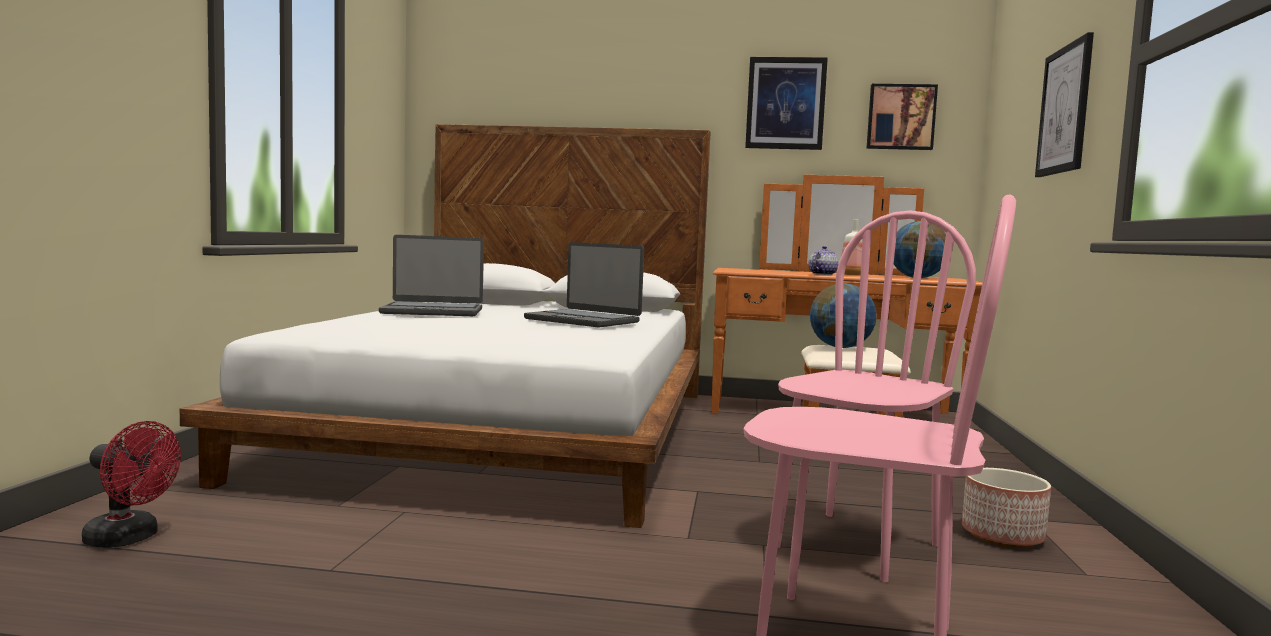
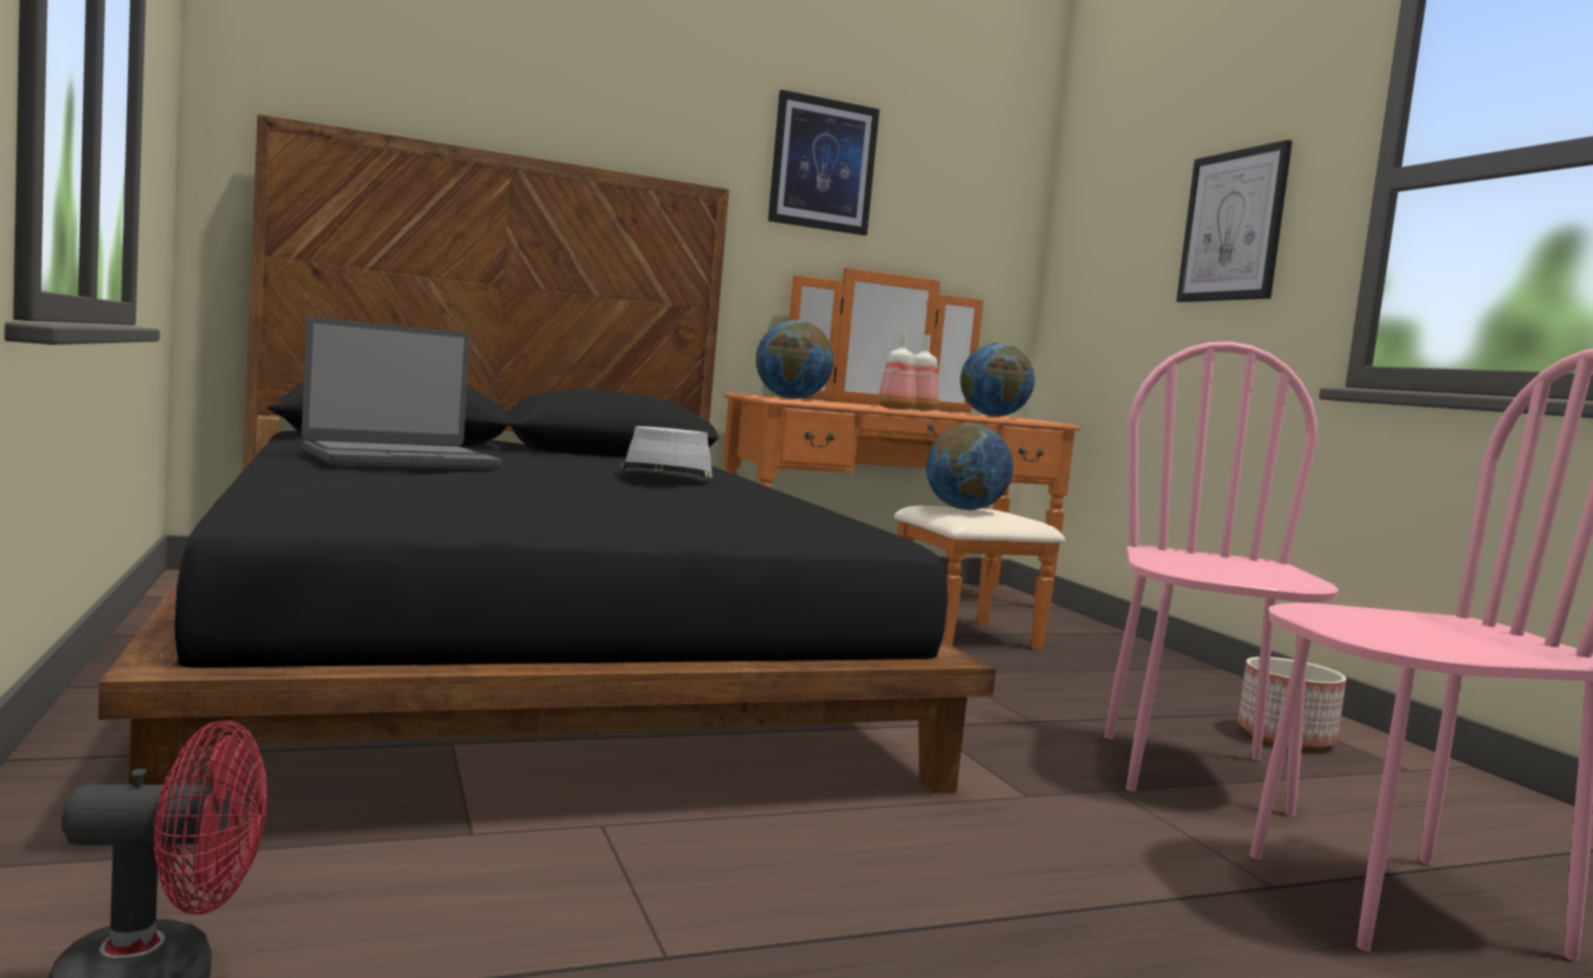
camera: 30 degrees left, 0 degrees up
(510, 430) = (525, 658): white bed -> black bed
(583, 320) = (666, 475): laptop -> grey hat
(750, 270) = (791, 398): none -> globe
(822, 274) = (894, 408): teapot -> bottle
(900, 117) = (958, 204): picture -> none

